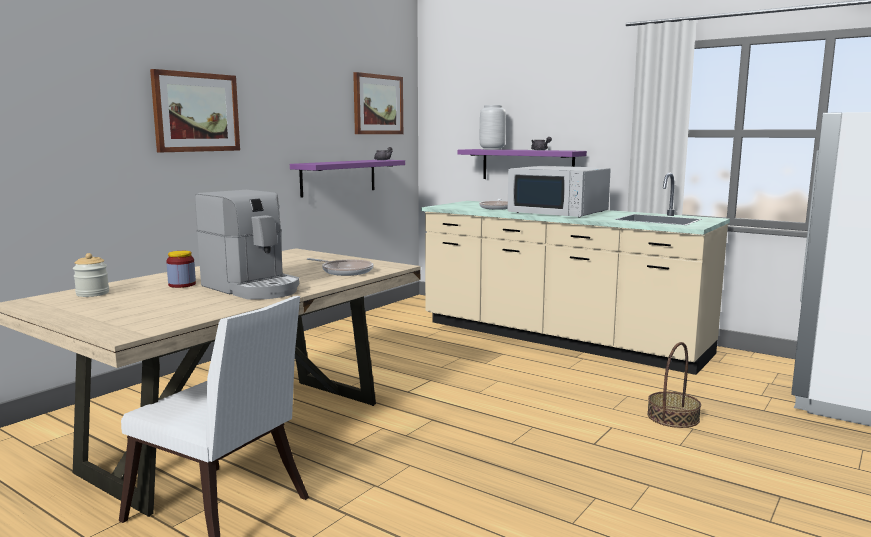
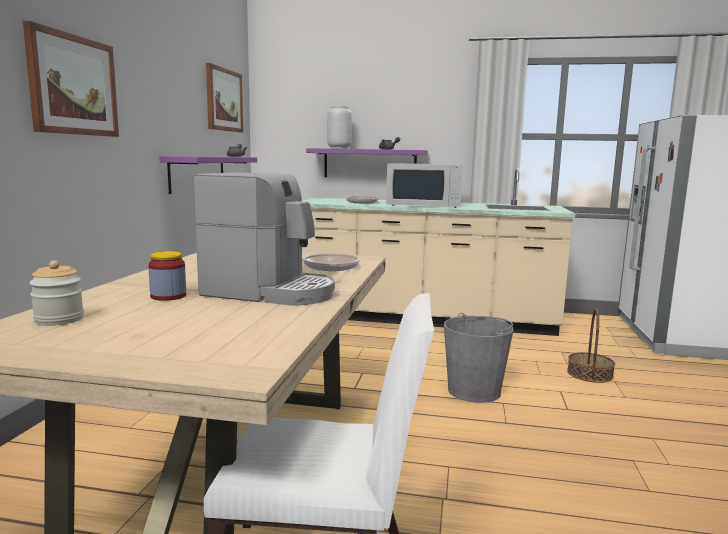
camera: 25 degrees left, 0 degrees up
(518, 412) = (474, 391): none -> grey bucket

